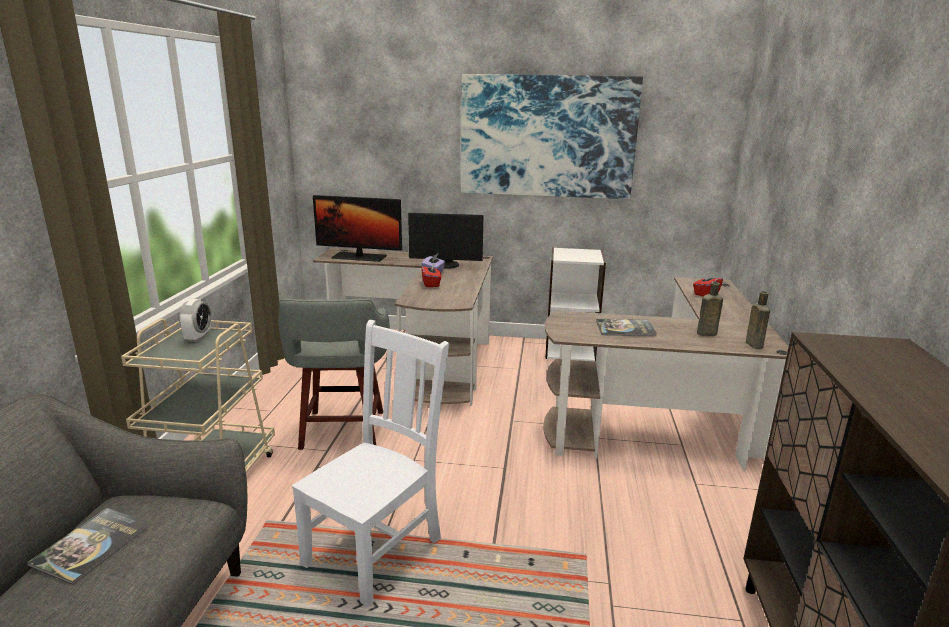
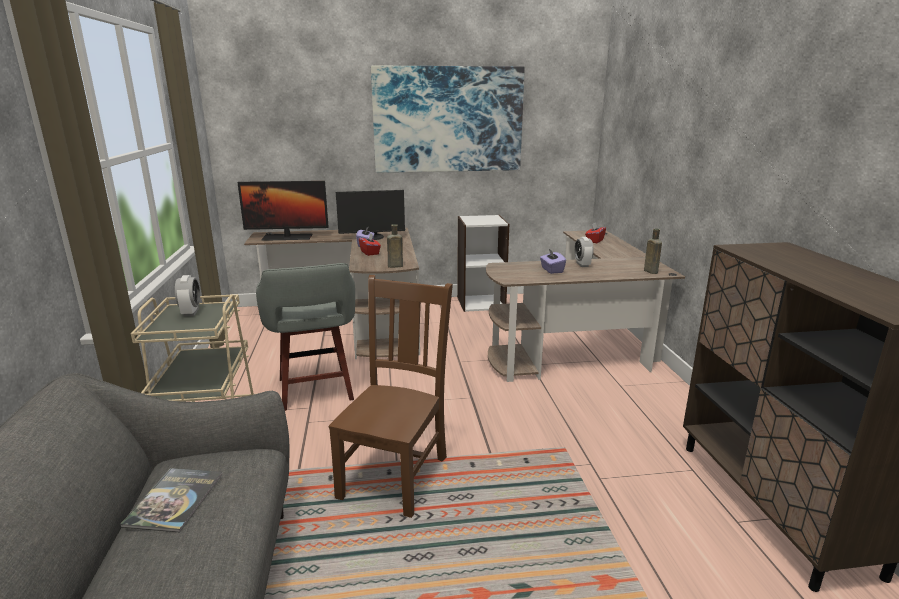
camera: 15 degrees left, 0 degrees up
(377, 549) = (396, 475): white chair -> brown chair
(625, 328) = (551, 270): book -> purple tissue box
(669, 325) = (582, 264): none -> alarm clock
(705, 333) = (612, 267): brown bottle -> brown bottle (394, 266)

